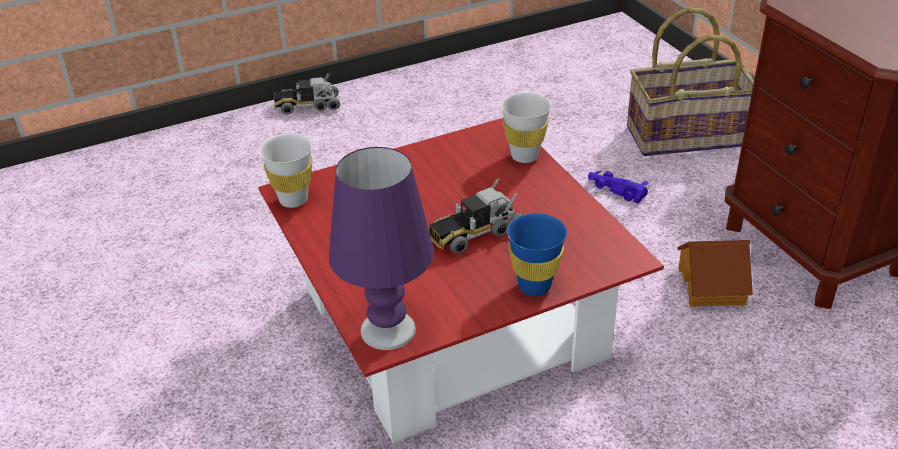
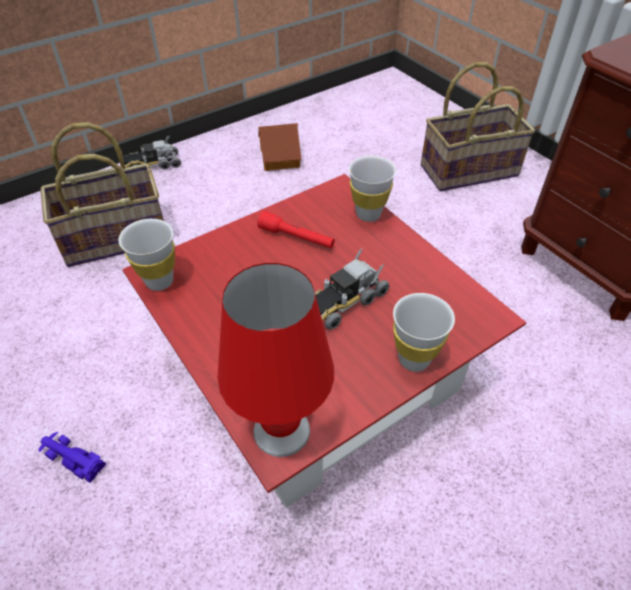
camera: 10 degrees left, 10 degrees up
(255, 176) = (116, 237): none -> basket
(388, 329) = (281, 429): purple table lamp -> red table lamp
(441, 172) = (296, 238): none -> red flashlight
(534, 286) = (414, 359): blue cup -> white cup
(615, 189) = (424, 223): purple toy car -> purple toy car (71, 458)
(712, 286) = (525, 308): toy house -> toy house (280, 158)

